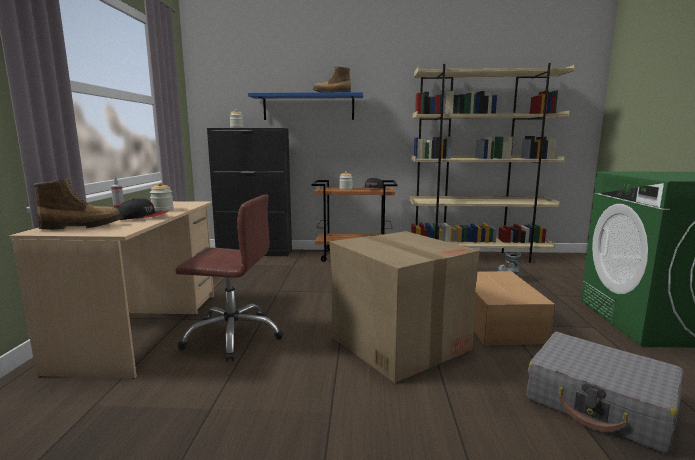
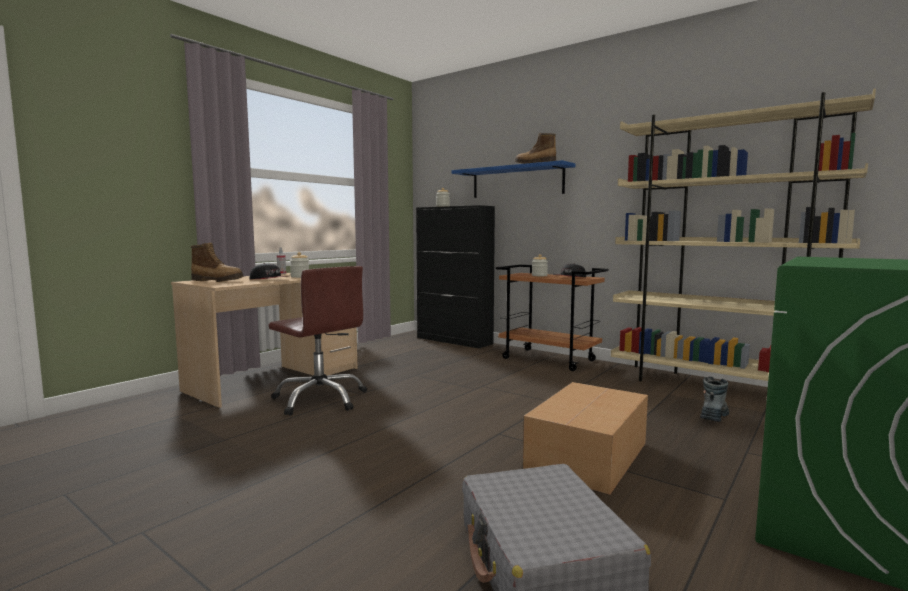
camera: 35 degrees right, 5 degrees down
(399, 342) = (439, 441): cardboard box -> none

